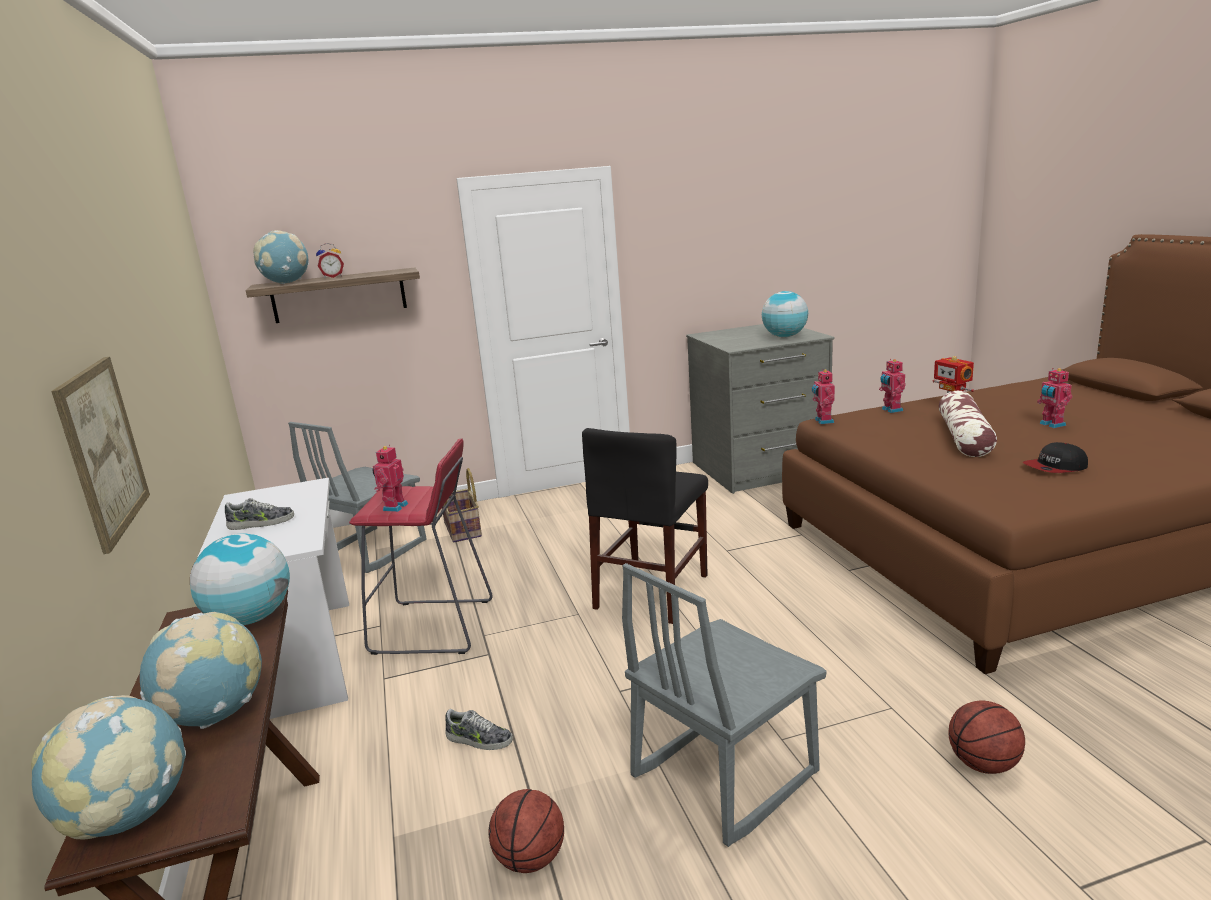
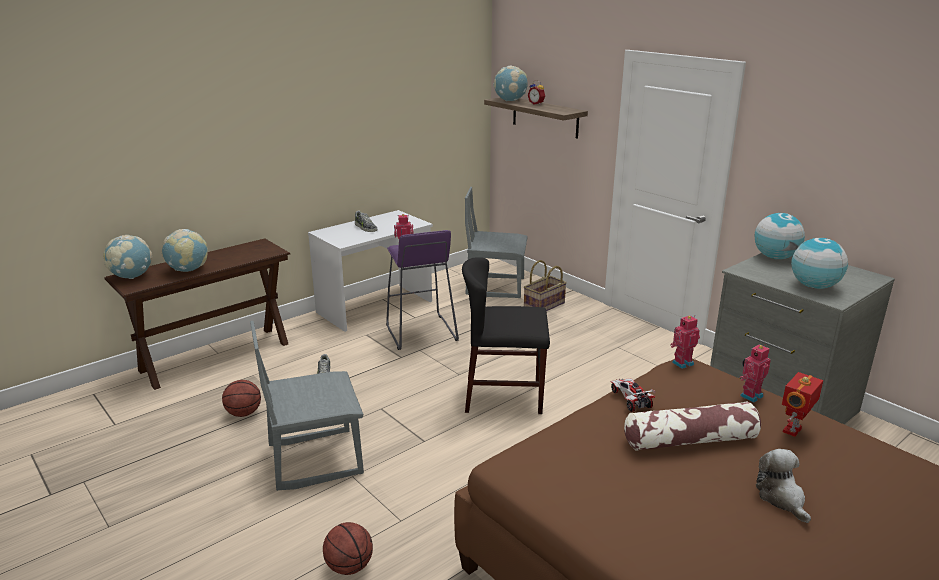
camera: 65 degrees right, 5 degrees up
(103, 450) = (251, 160): picture -> none
(250, 618) = (260, 254): globe -> globe (775, 257)
(433, 627) = (420, 332): red stool -> purple stool
(723, 774) = (315, 459): grey chair -> grey chair turned 45 degrees counterclockwise
(890, 446) = (630, 400): none -> toy car
(1051, 425) = (782, 498): toy robot -> plush toy
(1055, 467) = (630, 494): cap -> none

